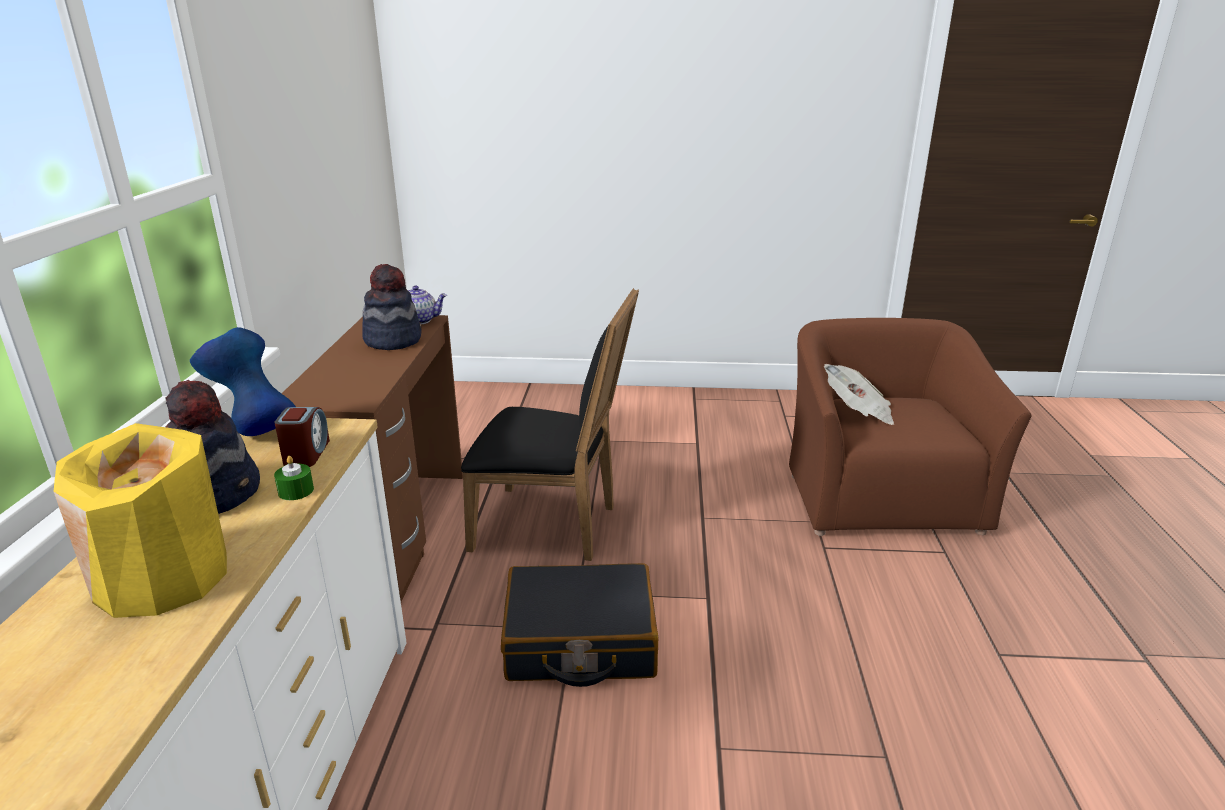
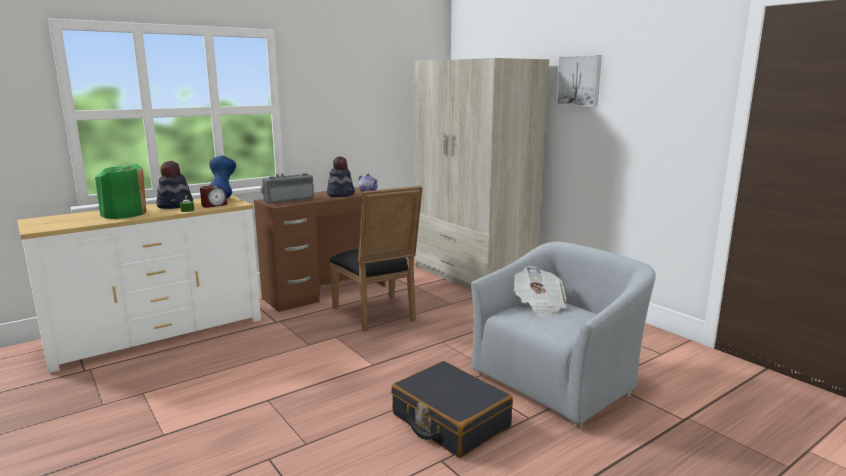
camera: 50 degrees right, 10 degrees down
(163, 576) = (124, 214): yellow vase -> green vase
(335, 383) = (288, 199): none -> radio
(535, 407) = (472, 275): none -> beige wardrobe
(580, 641) = (303, 349): black suitcase -> black suitcase (450, 421)
(685, 79) = (579, 80): none -> picture
(879, 495) = (558, 381): brown armchair -> grey armchair

